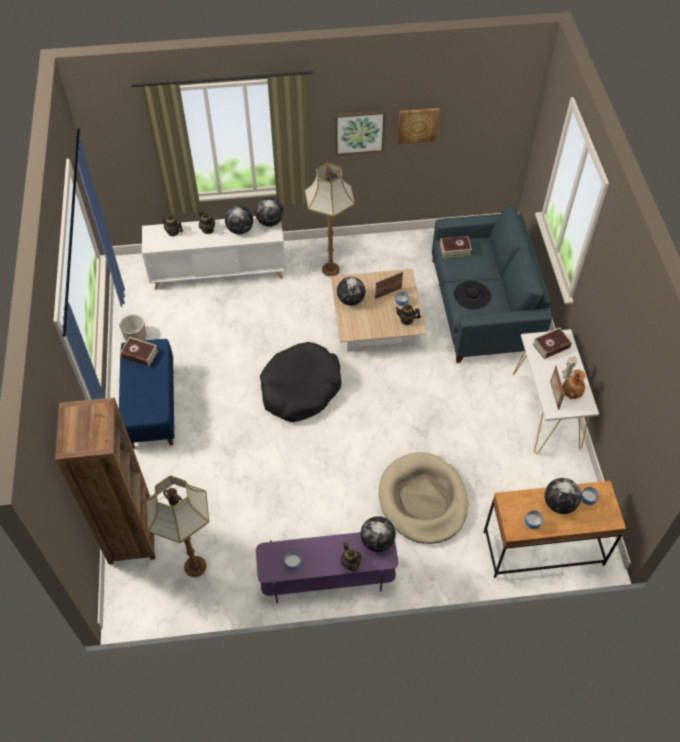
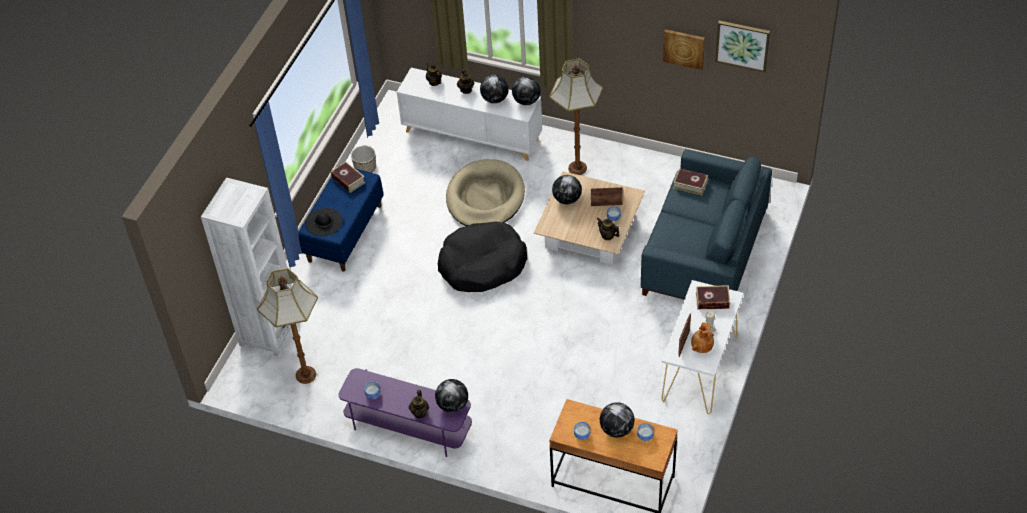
camera: 30 degrees right, 5 degrees down
(132, 536) = (269, 331): brown bookcase -> white bookcase
(359, 132) = (626, 38): picture -> picture (742, 45)
(423, 500) = (531, 399): beige dog bed -> beige dog bed (485, 198)
(472, 295) = (677, 232): black hat -> black hat (324, 222)

